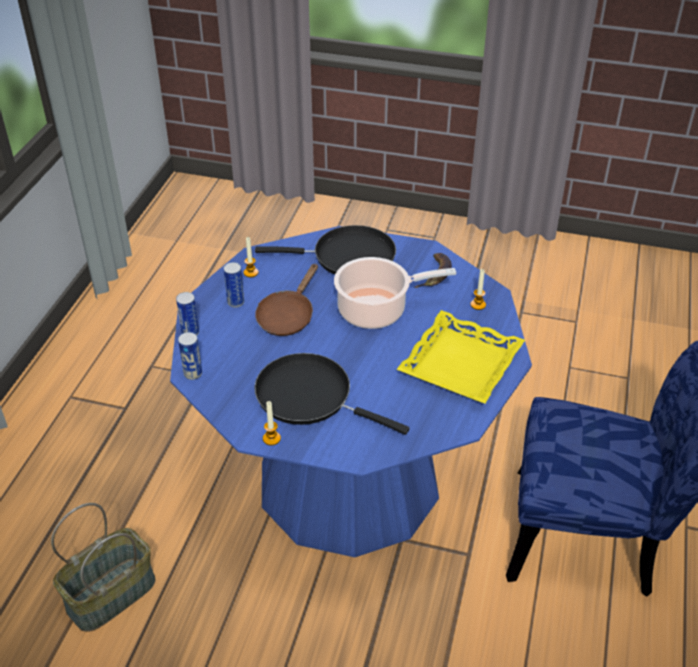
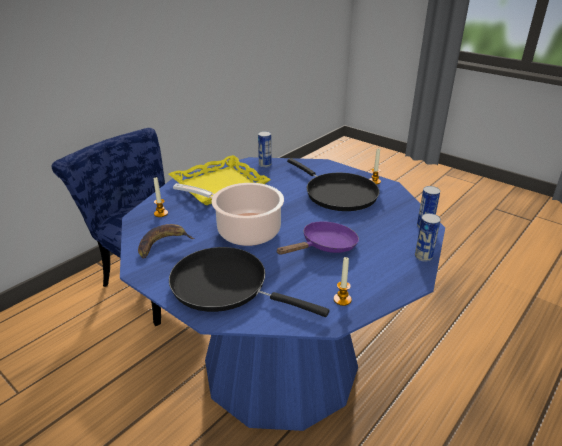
camera: 155 degrees left, 10 degrees down
(111, 593) = (481, 346): basket -> none
(235, 302) = (370, 272): can -> can (265, 165)
(288, 316) = (325, 246): brown frying pan -> purple frying pan

